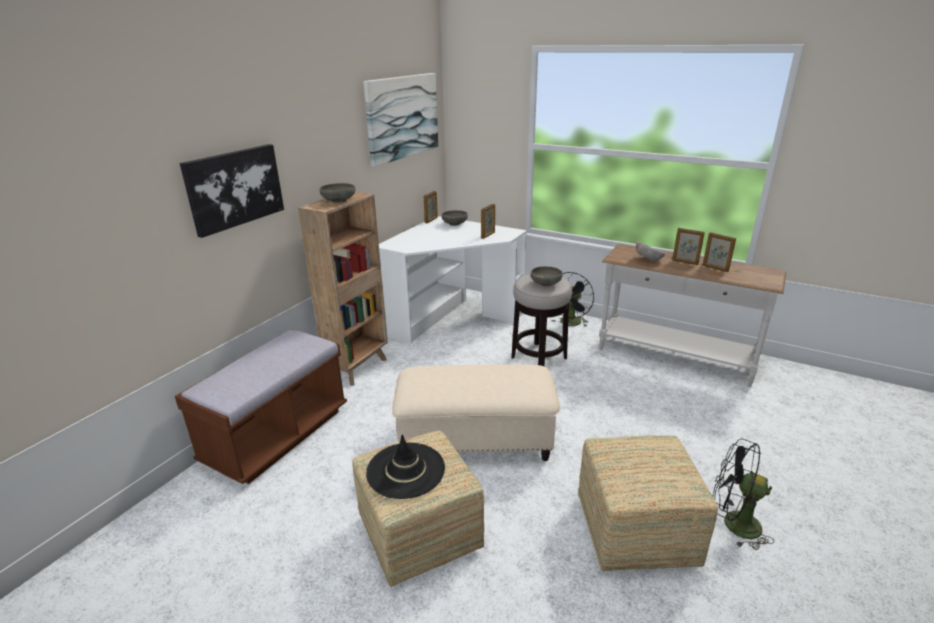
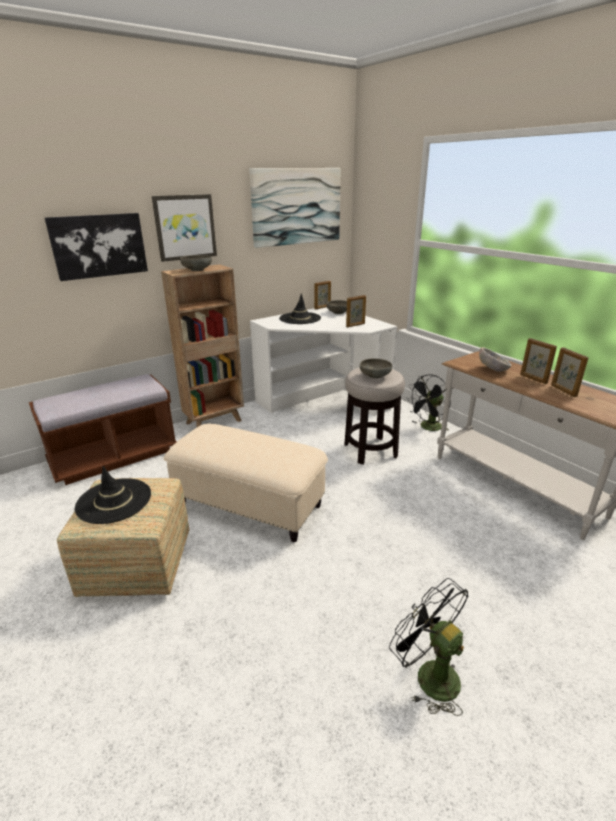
camera: 25 degrees right, 0 degrees up
(312, 154) = (185, 227): none -> picture
(424, 236) = (300, 318): none -> black hat
(636, 532) = (317, 639): ottoman -> none

